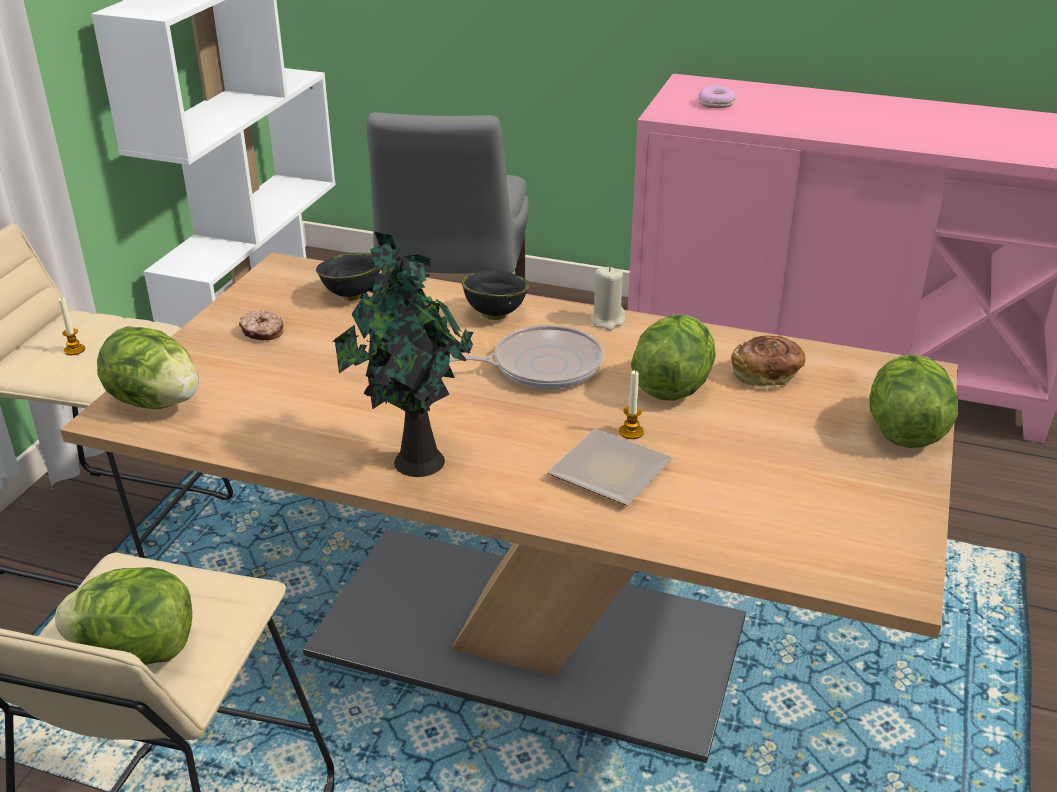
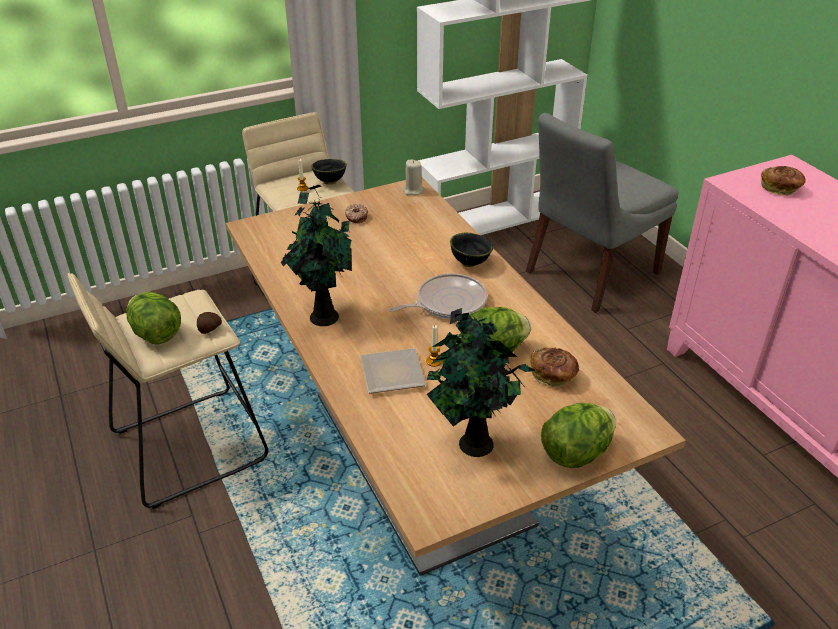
camera: 45 degrees right, 5 degrees up
(155, 402) = (271, 229): lettuce -> none
(221, 592) = (209, 329): none -> potato
(351, 296) = (419, 218): black bowl -> black bowl (329, 182)
(541, 366) = (447, 302): frying pan -> frying pan turned 60 degrees counterclockwise
(607, 321) = (520, 297): beige candle -> beige candle (413, 191)
(716, 104) = (780, 189): donut -> bread
(811, 486) = (472, 445): none -> potted plant

